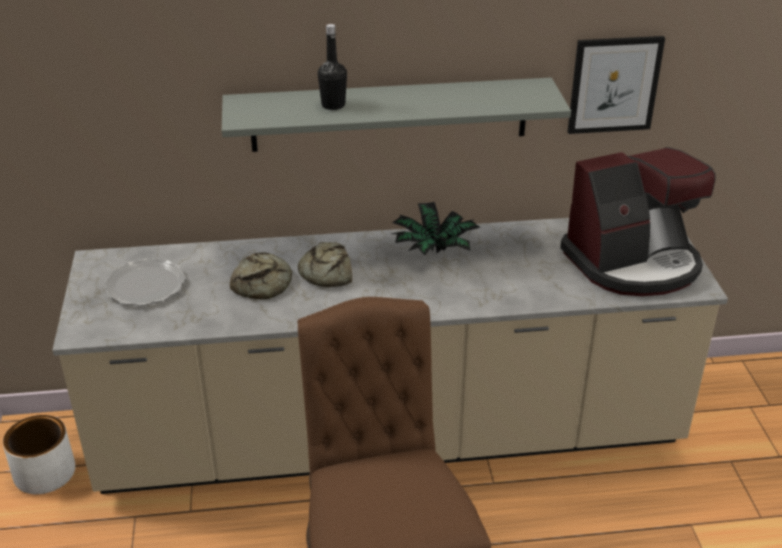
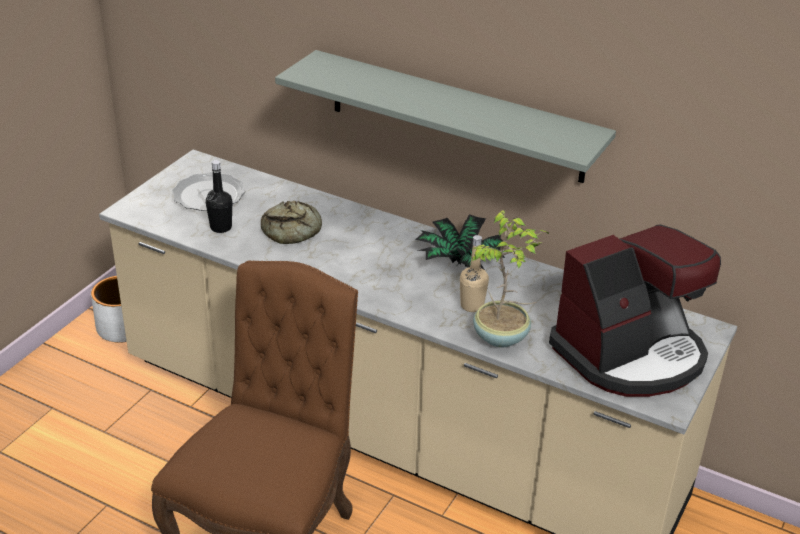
camera: 35 degrees right, 0 degrees up
(326, 272) = (349, 243): bread -> none
(333, 105) = (386, 87): black bottle -> black bottle (221, 227)
(484, 279) = (472, 305): none -> beige bottle
(535, 293) = (502, 337): none -> potted plant
(614, 84) = (684, 160): picture -> none
(633, 263) = (630, 354): coffee machine -> coffee machine turned 45 degrees counterclockwise

